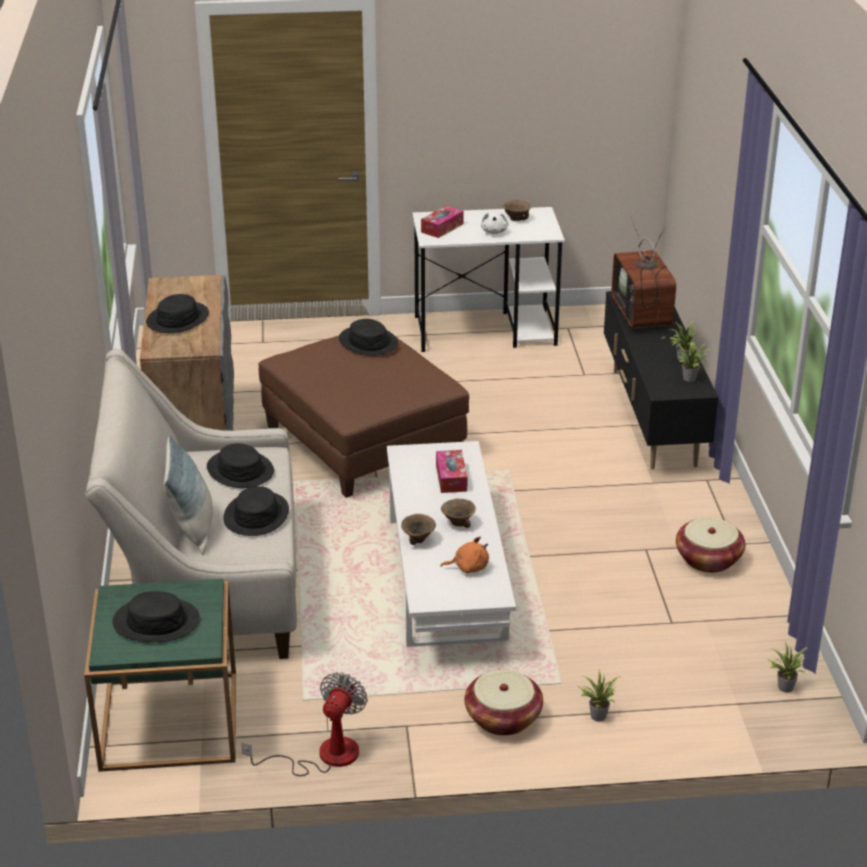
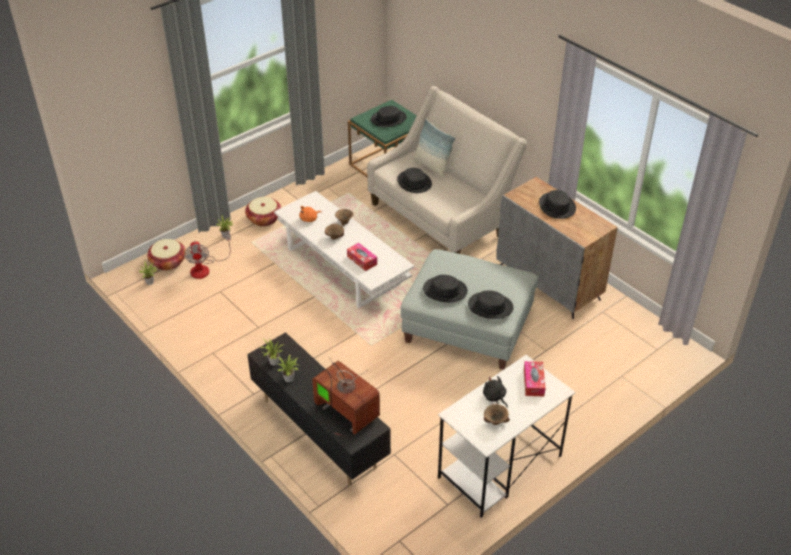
camera: 145 degrees right, 10 degrees up
(240, 470) = (449, 199): black hat -> black hat (445, 290)
(323, 756) = (320, 179): fan -> fan (205, 268)
(362, 442) = (468, 326): brown ottoman -> grey ottoman
(494, 231) = (494, 397): white plush toy -> black plush toy
(708, 559) = (221, 336): basket -> basket (168, 262)

